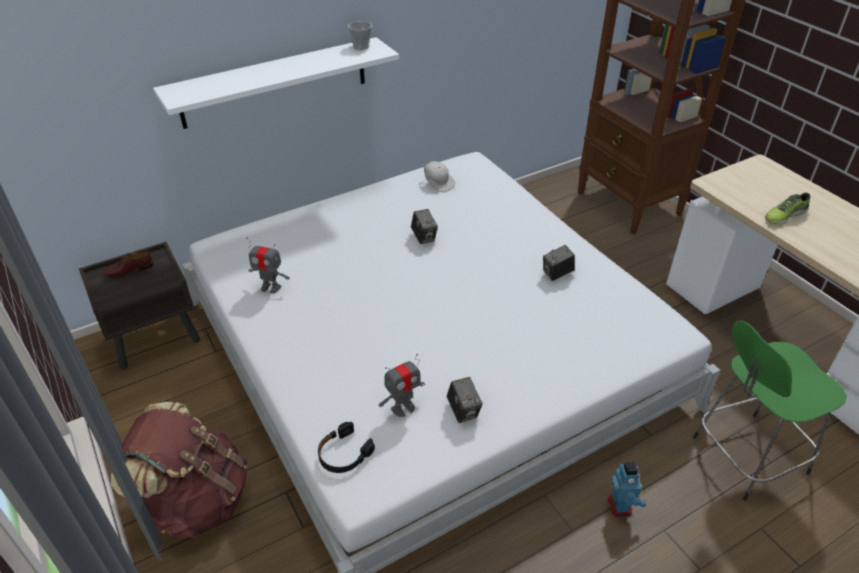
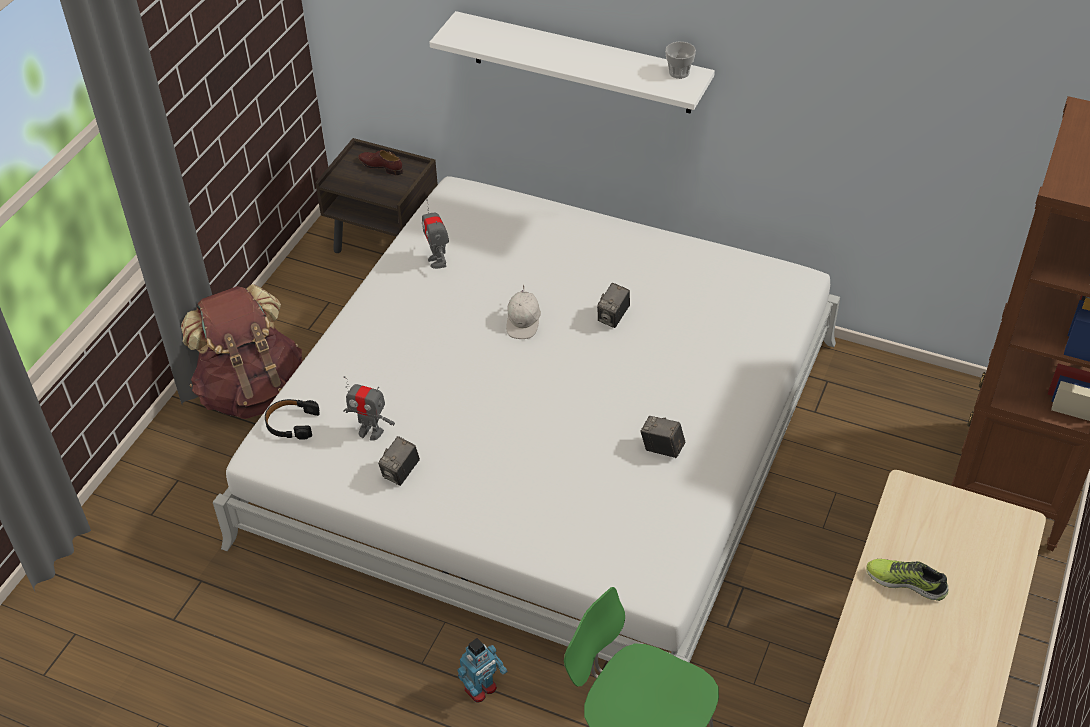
camera: 55 degrees right, 5 degrees up
(438, 183) = (717, 276): white cap -> white cap (524, 323)

